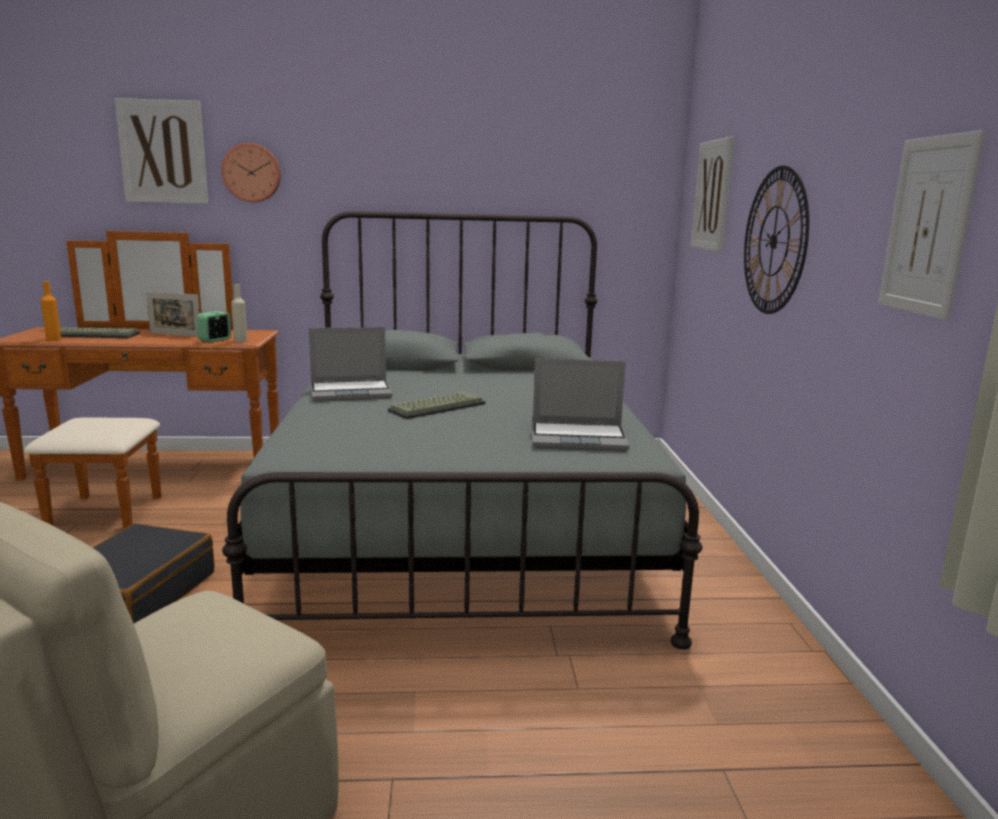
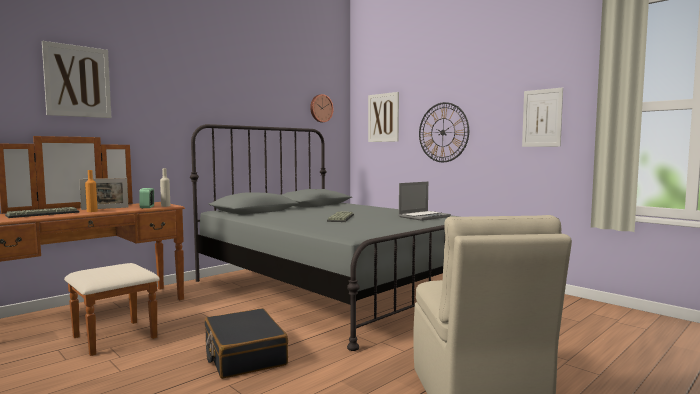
camera: 40 degrees left, 10 degrees down
(53, 339) = (20, 218): orange bottle -> orange bottle (92, 211)
(252, 173) = (141, 99): wall clock -> wall clock (320, 108)
(352, 392) = (283, 220): laptop -> none

